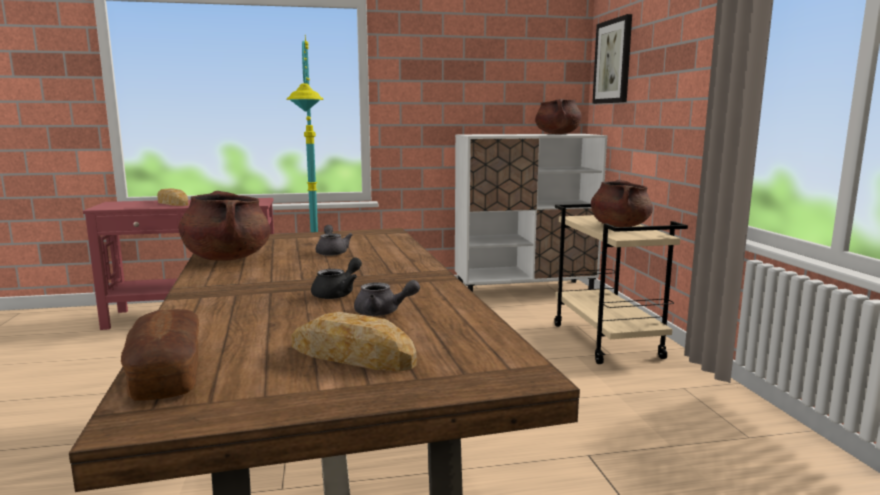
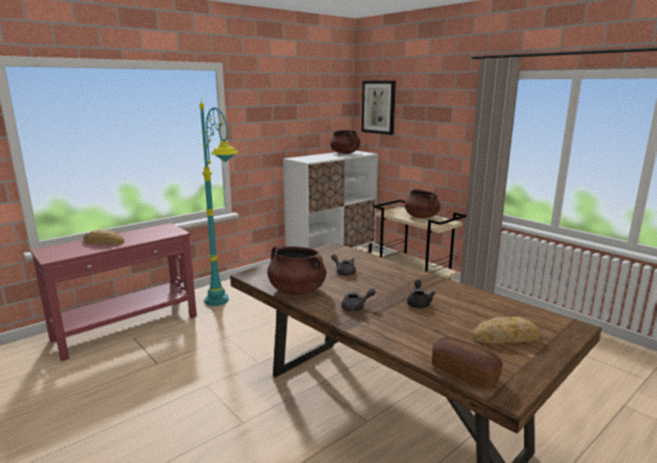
camera: 30 degrees left, 5 degrees up
(383, 312) = (464, 309): grey teapot -> grey teapot (356, 307)

